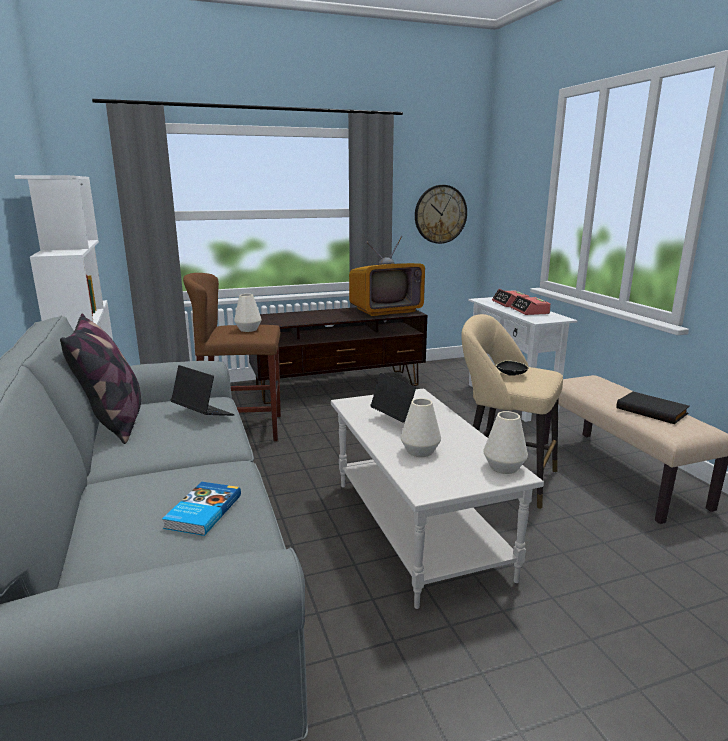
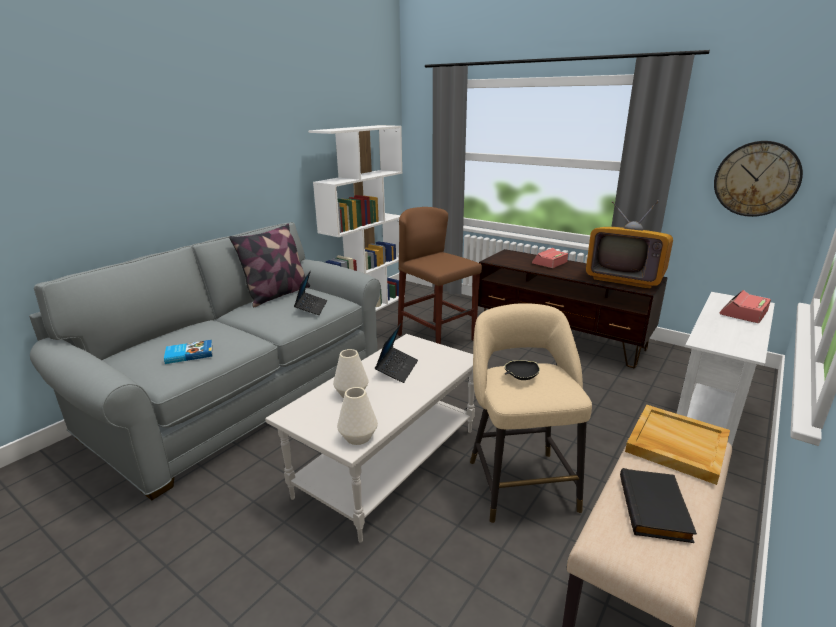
camera: 55 degrees right, 5 degrees up
(248, 329) = (445, 260): white vase -> none
(529, 311) = (735, 329): alarm clock -> alarm clock (549, 263)
(593, 384) = (676, 445): none -> beige tray

